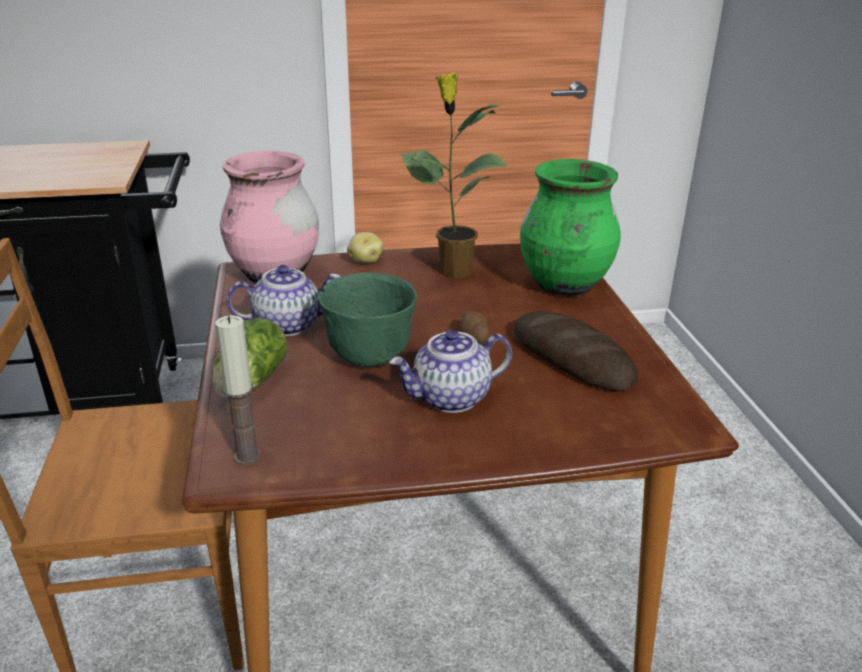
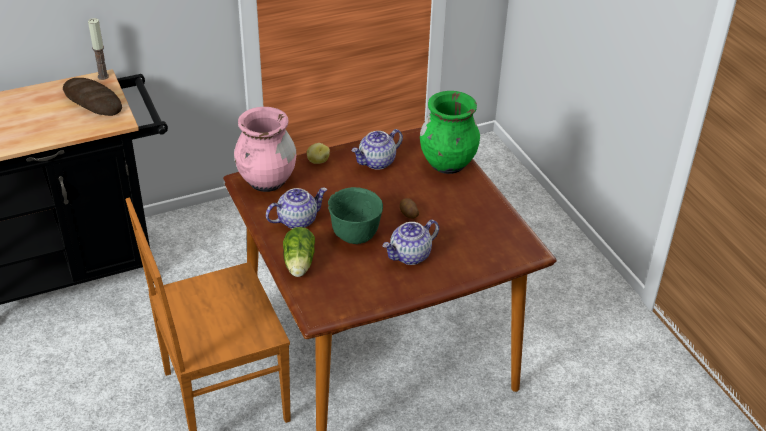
camera: 15 degrees left, 10 degrees up
(247, 456) = (323, 306): candle -> candle (103, 76)
(453, 272) = (377, 162): potted plant -> teapot
(572, 358) = (465, 219): bread -> bread (92, 101)

